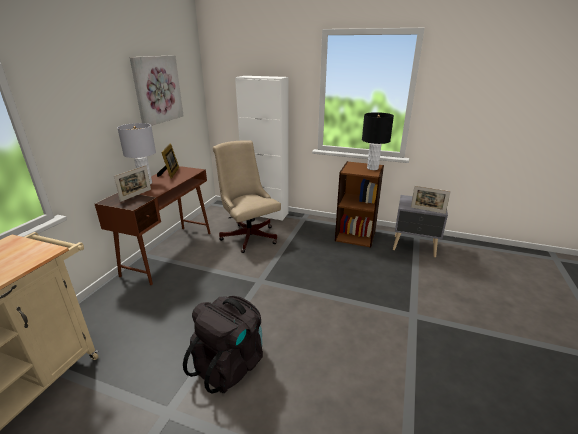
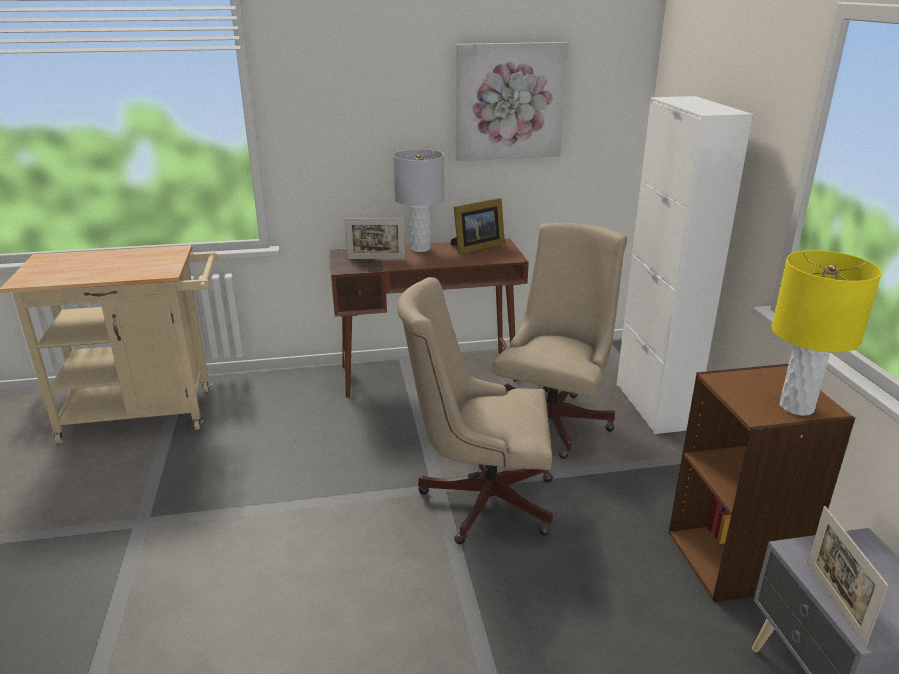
camera: 60 degrees right, 0 degrees up
(230, 364) = (237, 538): black backpack -> none
(278, 272) = (479, 498): none -> beige office chair
(372, 168) = (796, 407): black table lamp -> yellow table lamp

